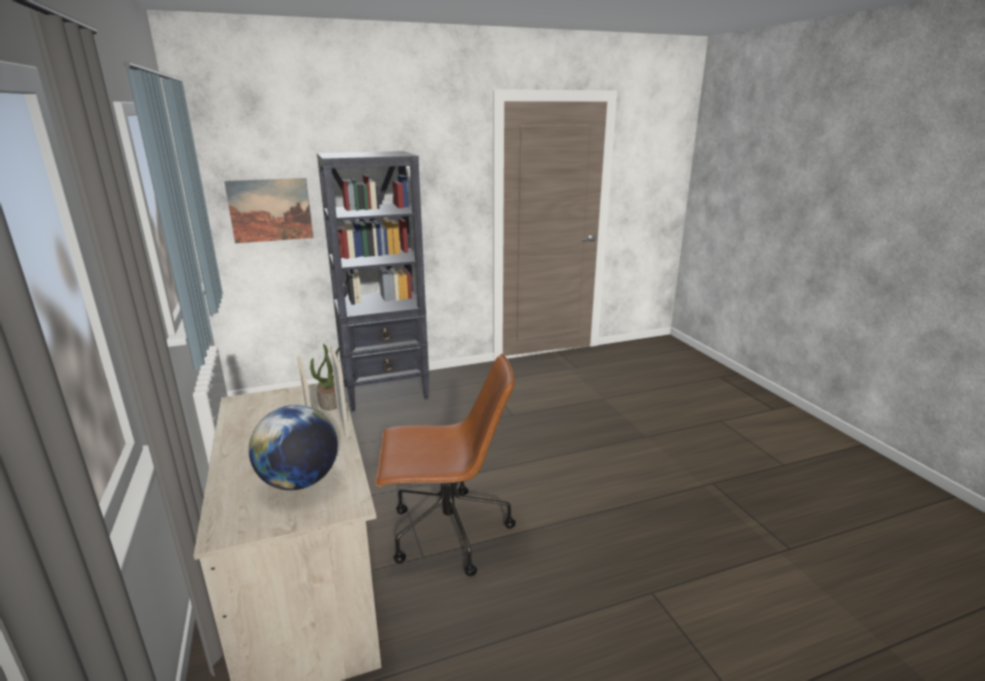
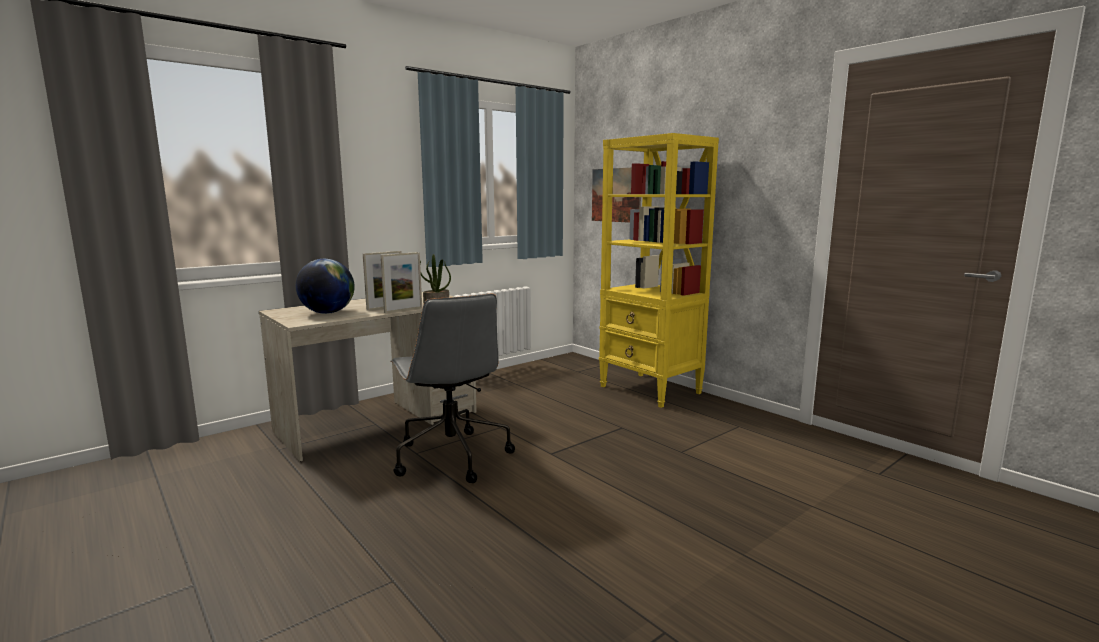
camera: 70 degrees right, 10 degrees down
(386, 392) = (650, 390): black bookcase -> yellow bookcase
(447, 532) = (451, 456): brown office chair -> grey office chair

